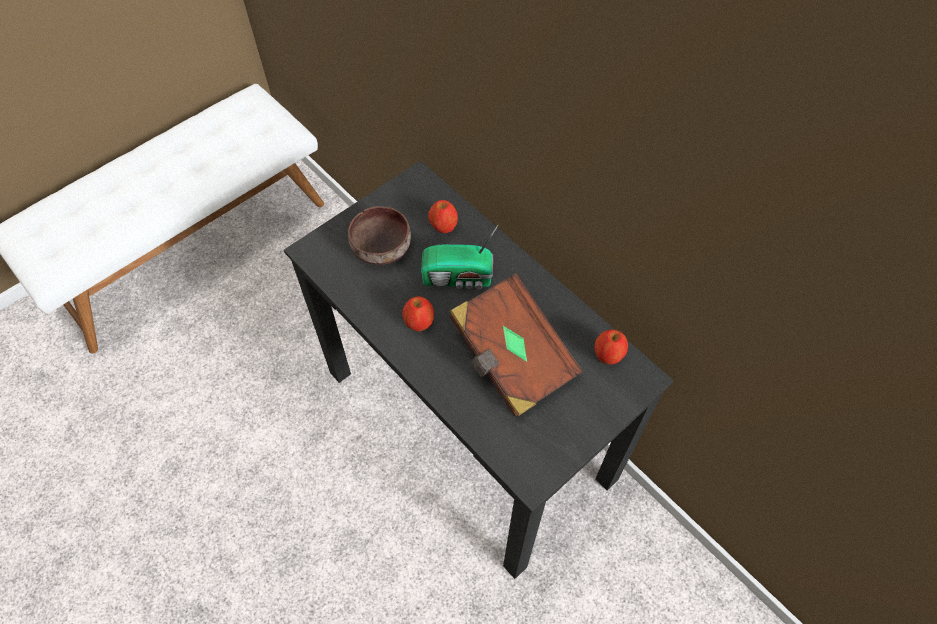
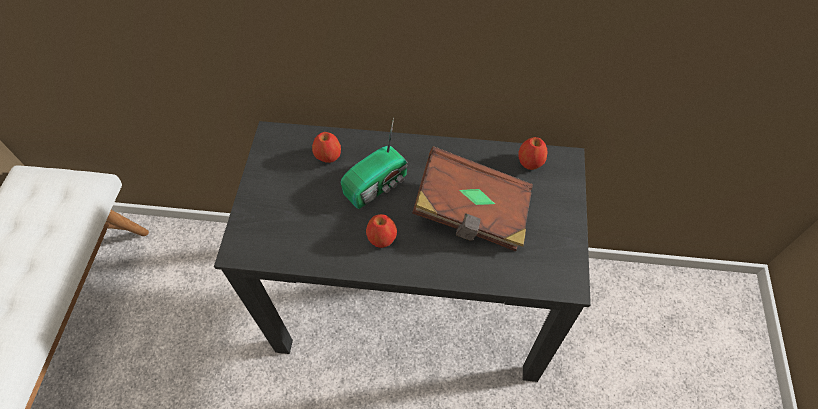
camera: 40 degrees left, 0 degrees up
(381, 248) = (296, 206): brown bowl -> none

